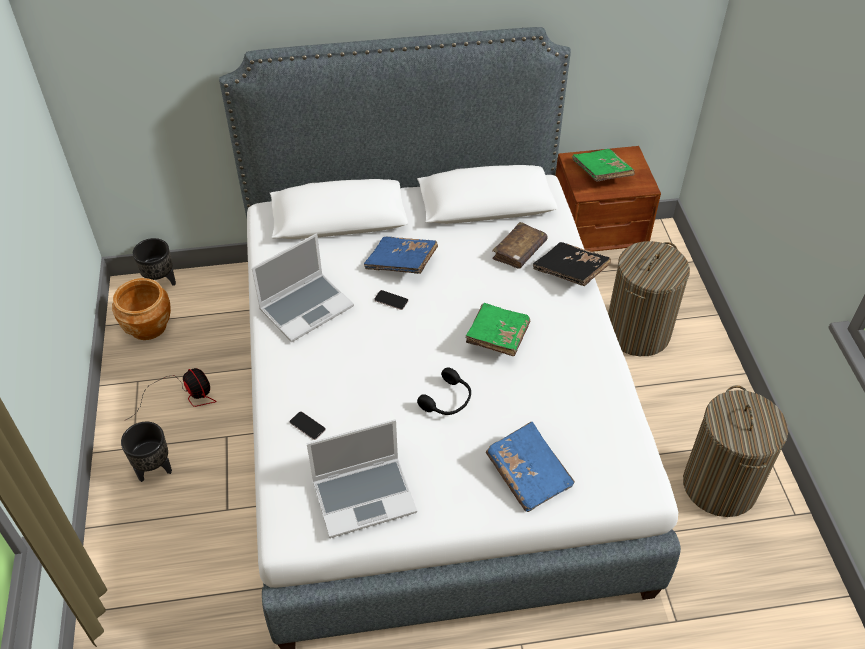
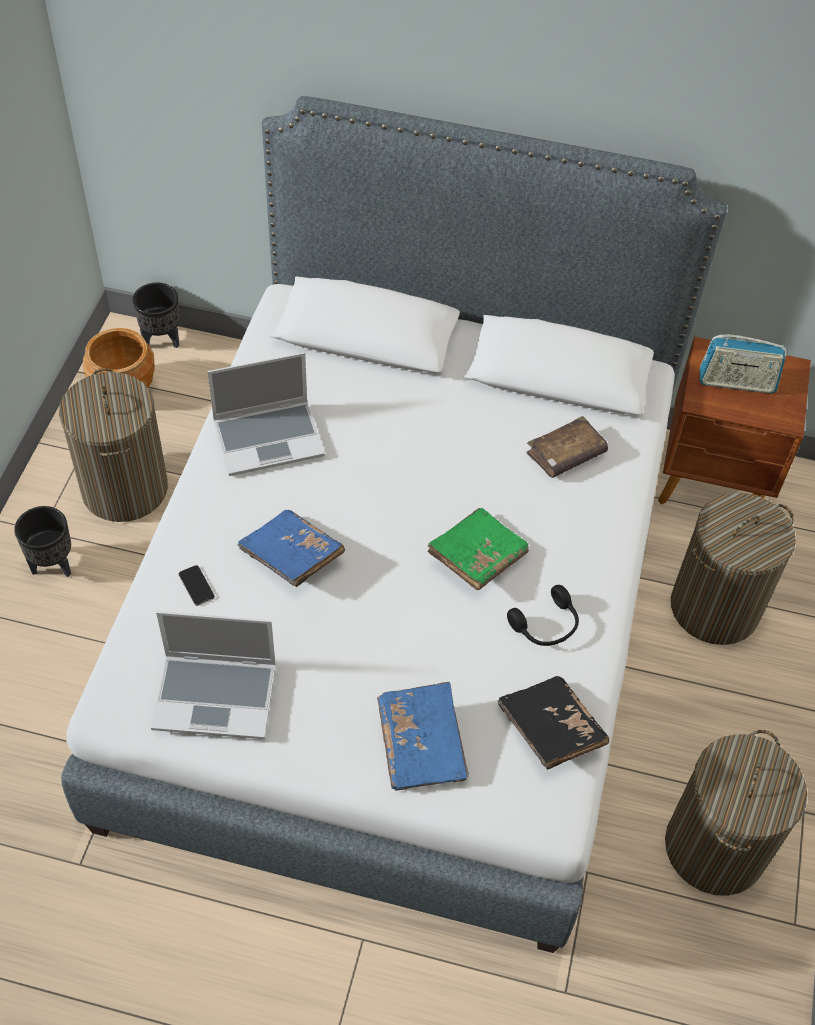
camera: 20 degrees right, 5 degrees up
(184, 396) = (125, 489): fan -> laundry basket
(391, 300) = (373, 464): phone -> none
(401, 263) = (411, 420): blue book -> blue book (291, 557)
(448, 400) = (374, 616): black headphones -> black headphones (546, 626)
(570, 272) = (616, 505): black book -> black book (550, 730)
(601, 173) = (736, 383): green book -> radio

